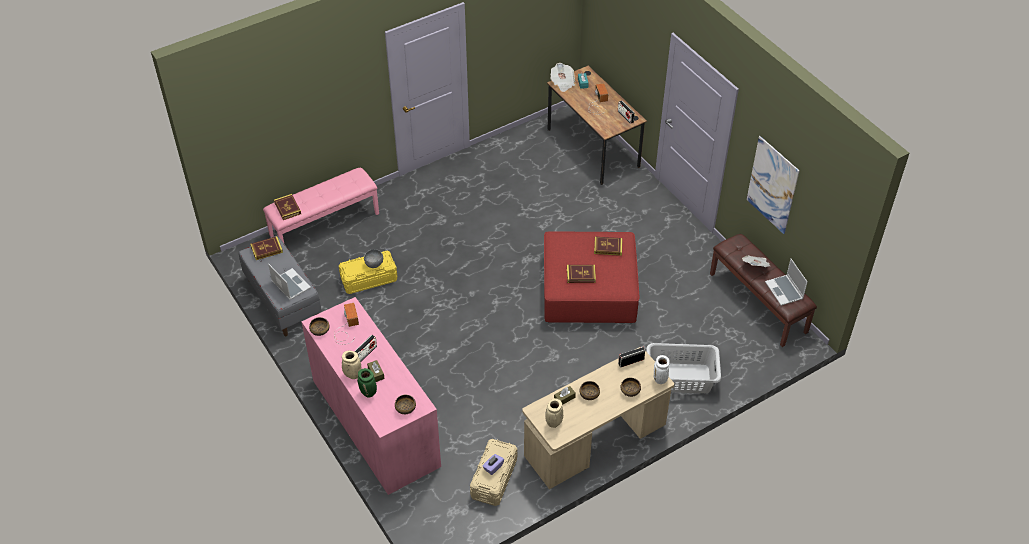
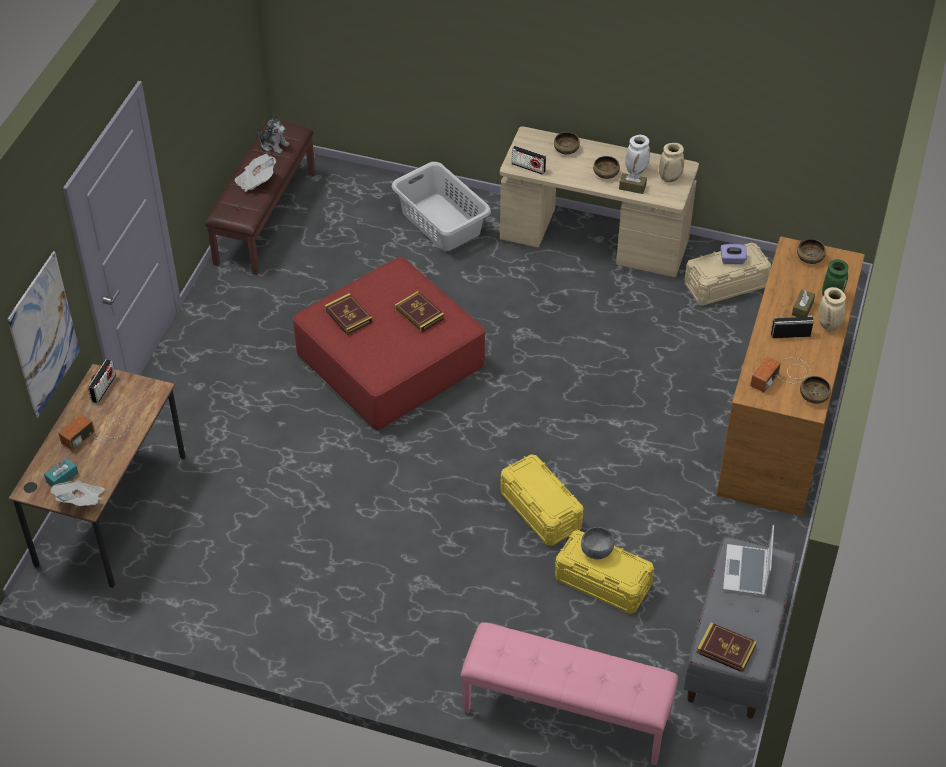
camera: 130 degrees left, 0 degrees up
(287, 208) = (635, 686): book -> none
(375, 422) = (781, 420): pink dresser -> brown dresser
(432, 284) = (540, 511): none -> yellow storage box
(660, 380) = (527, 137): white vase -> white vase (636, 170)
(772, 185) = (199, 103): picture -> picture (44, 335)
(784, 291) = (273, 145): laptop -> plush toy

